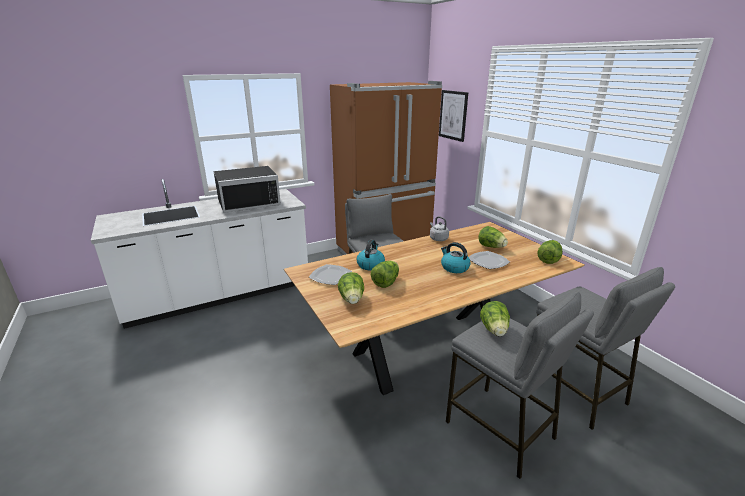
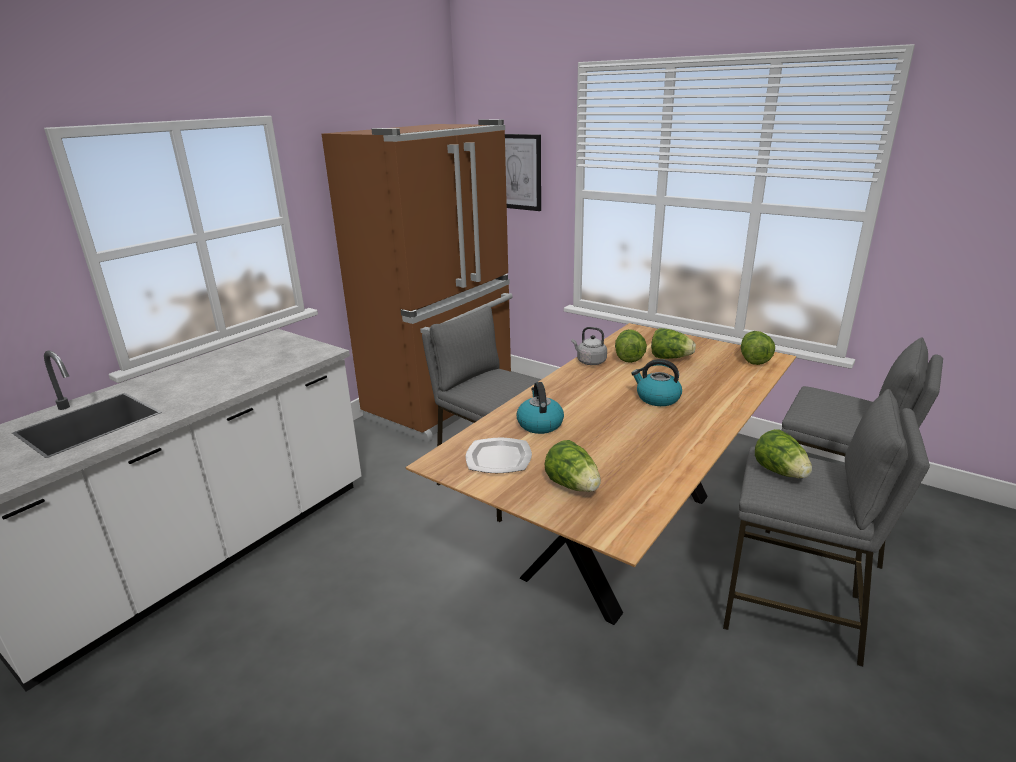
camera: 25 degrees left, 0 degrees up
(248, 202) = (234, 365): black microwave -> none
(386, 282) = (591, 445): lettuce -> lettuce (628, 357)
(488, 261) = (689, 379): plate -> none

